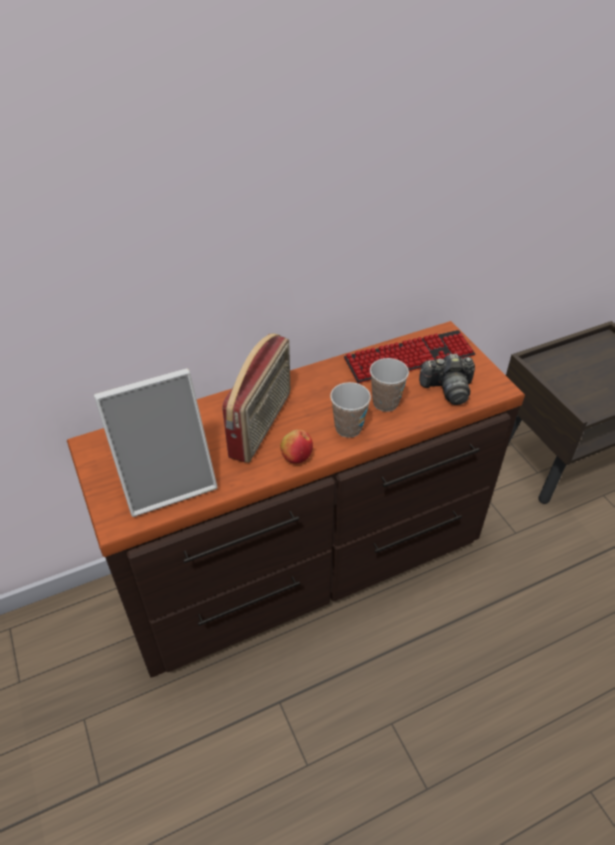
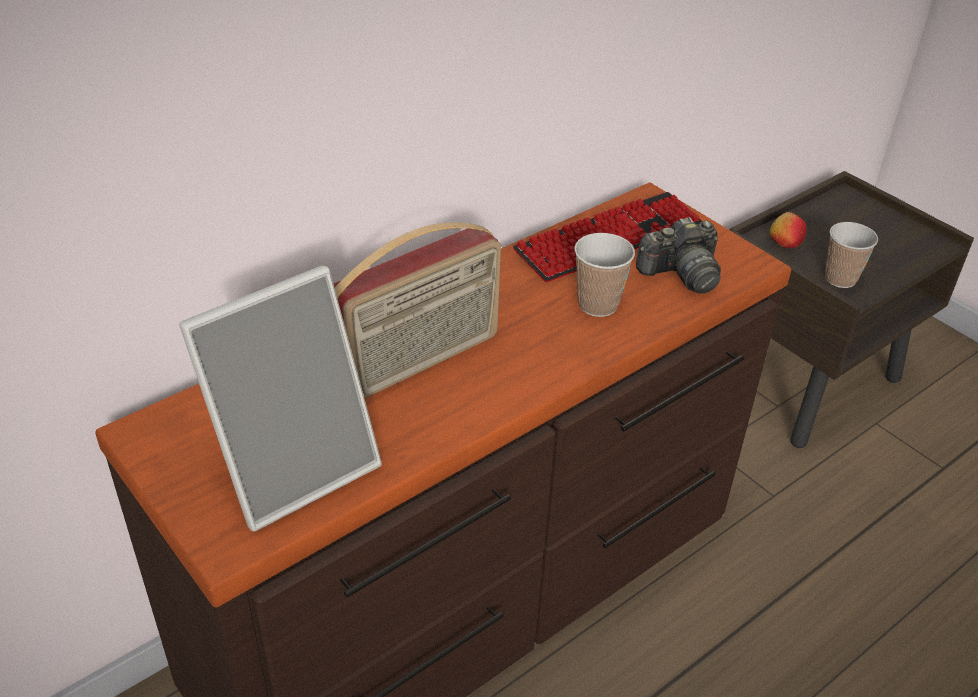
camera: 15 degrees left, 5 degrees down
(262, 425) = (420, 361): radio -> radio turned 45 degrees clockwise
(296, 455) = (490, 398): apple -> apple (784, 243)
(348, 428) = (555, 347): cup -> cup (840, 279)

